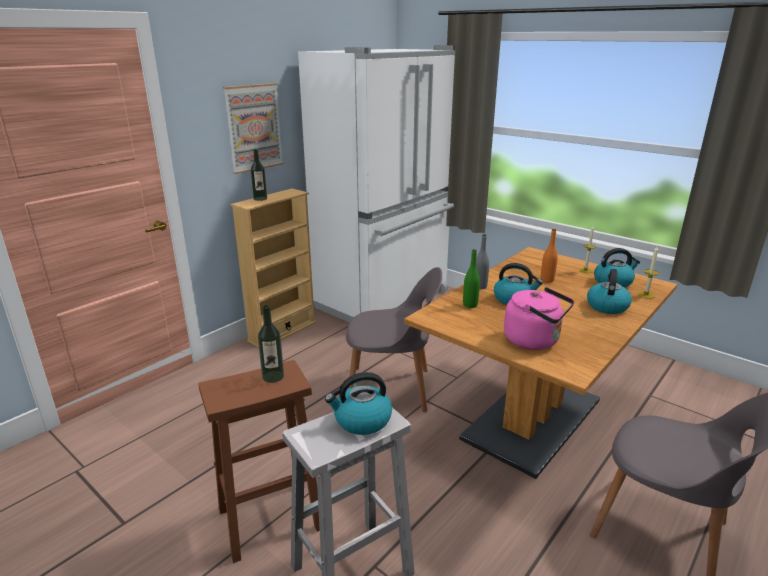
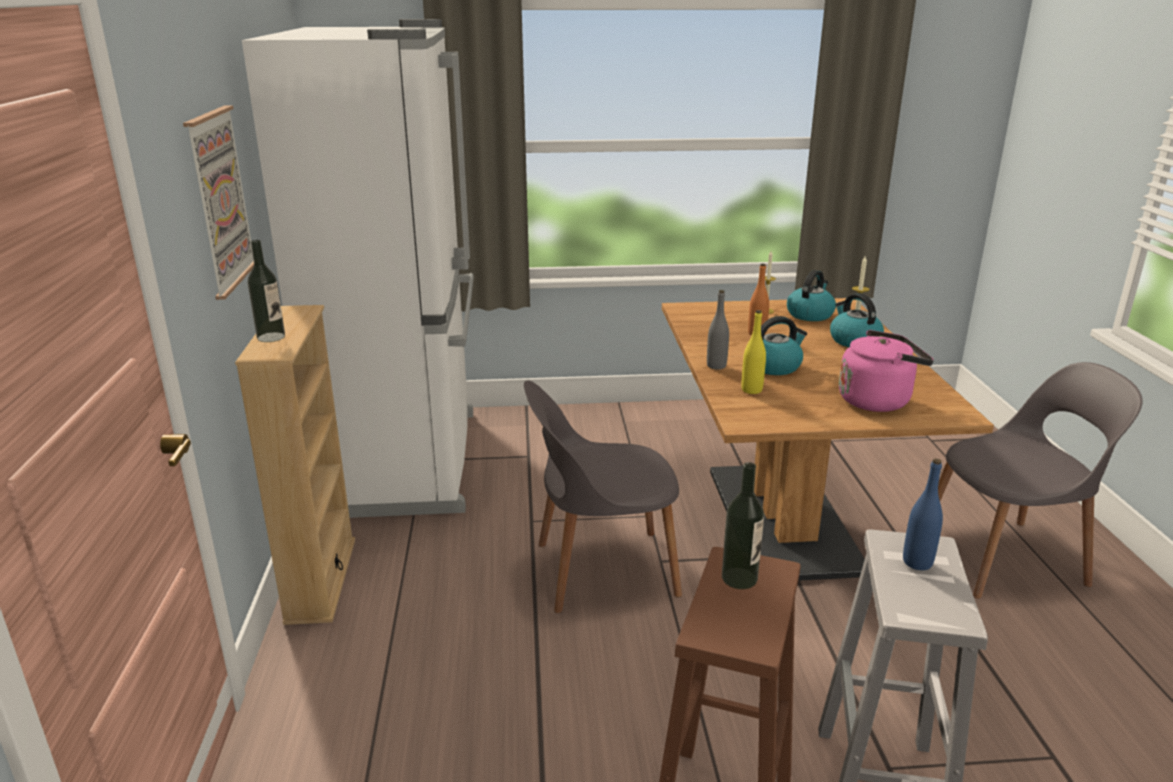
camera: 45 degrees left, 0 degrees up
(361, 420) = (917, 562): kettle -> blue bottle
(392, 388) = (601, 570): grey chair -> grey chair turned 150 degrees counterclockwise
(470, 305) = (751, 390): green bottle -> yellow bottle

